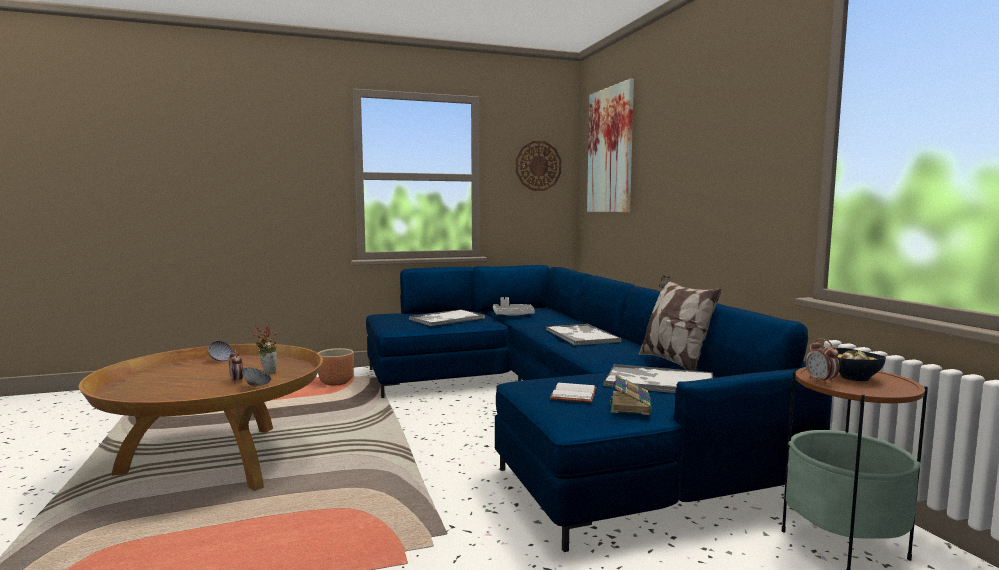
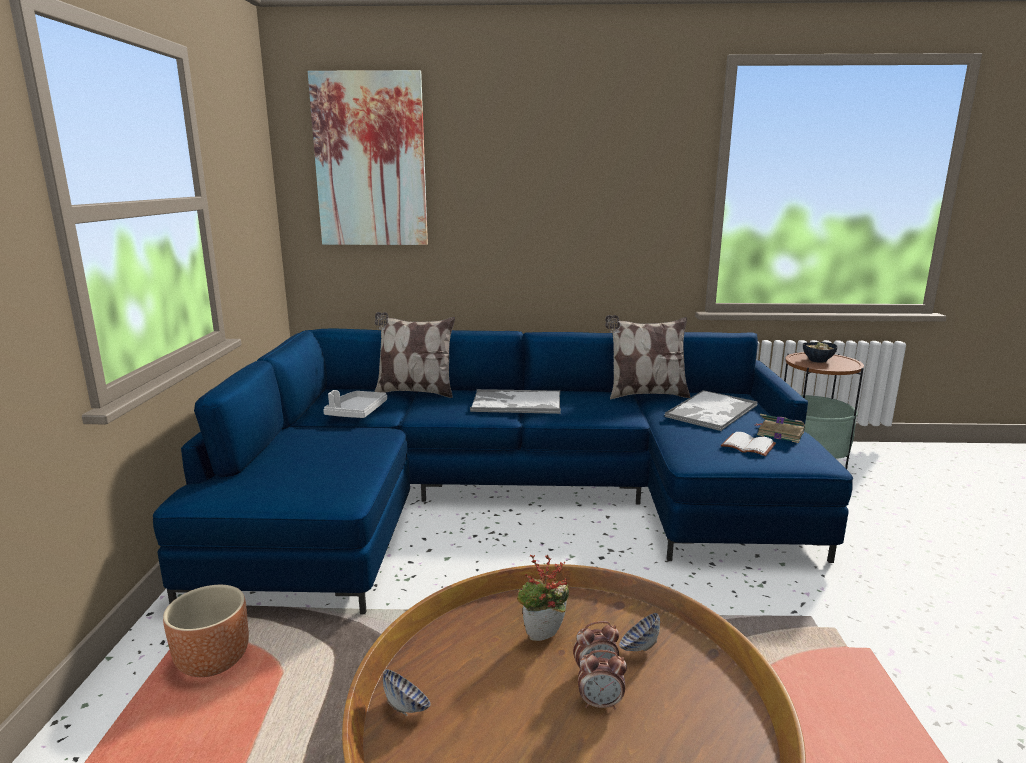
camera: 70 degrees left, 10 degrees up
(446, 319) = (329, 452): tray -> none
(538, 166) = (249, 177): wall clock -> none
(569, 318) = (414, 392): none -> pillow
(821, 381) = (831, 368): alarm clock -> alarm clock (600, 703)

